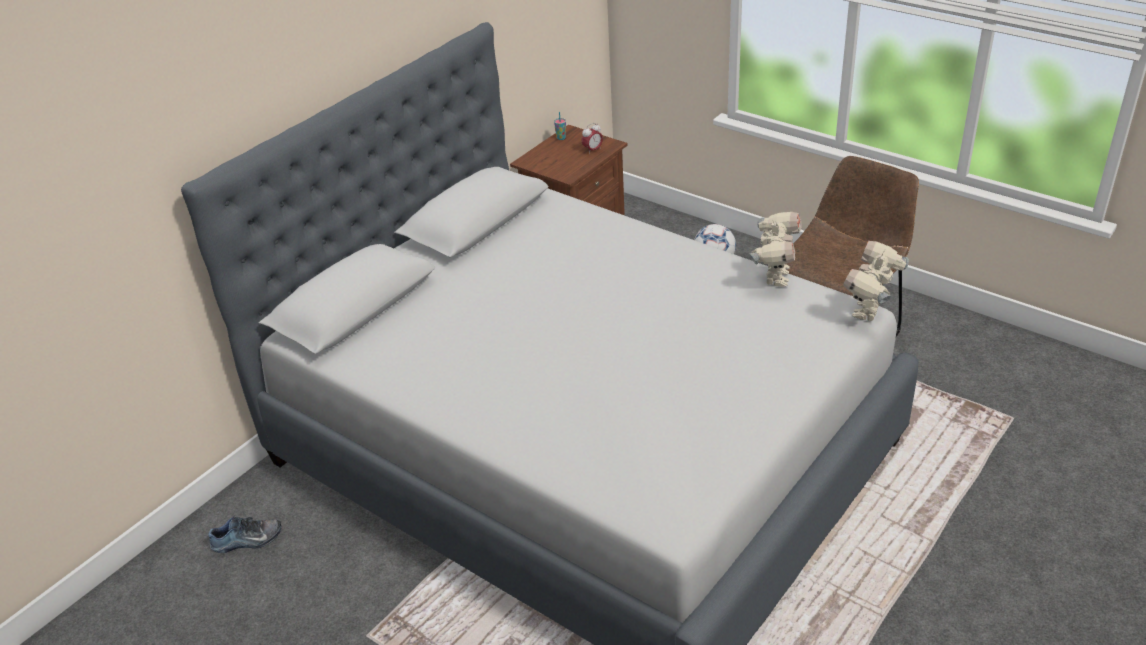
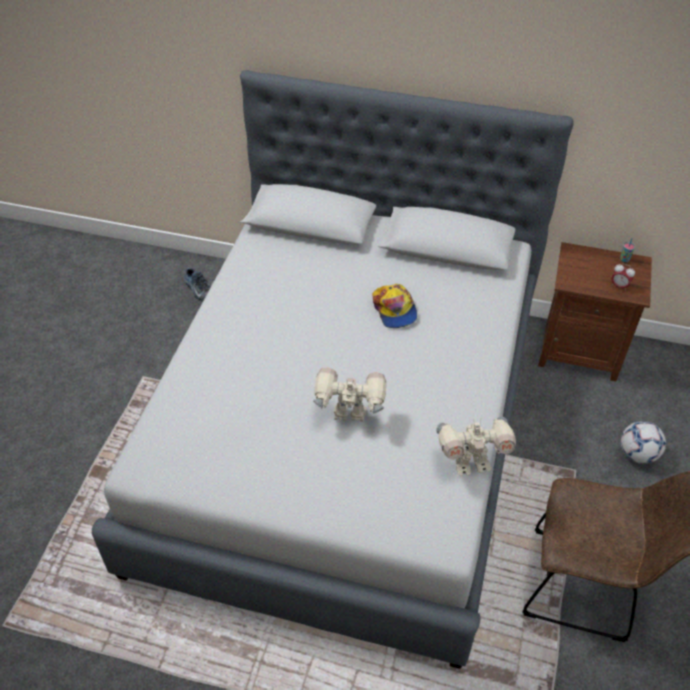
camera: 65 degrees right, 10 degrees up
(544, 276) = (394, 310): none -> cap
(870, 311) = (453, 551): toy robot -> toy robot (349, 417)

